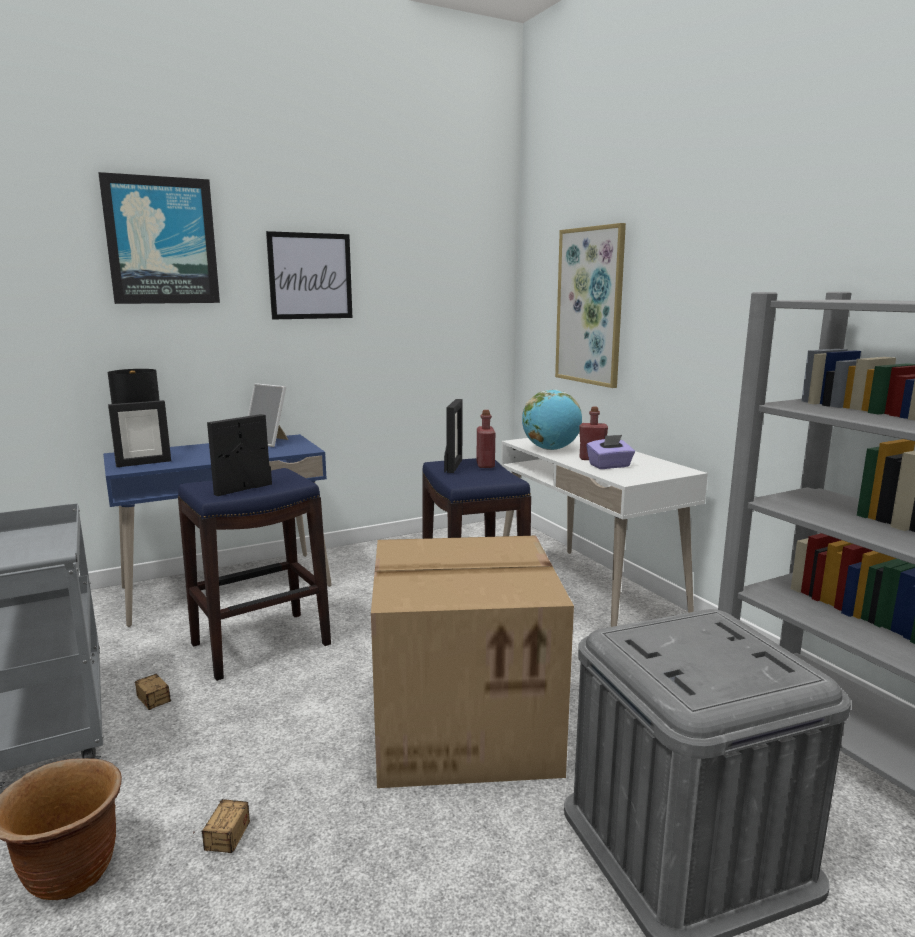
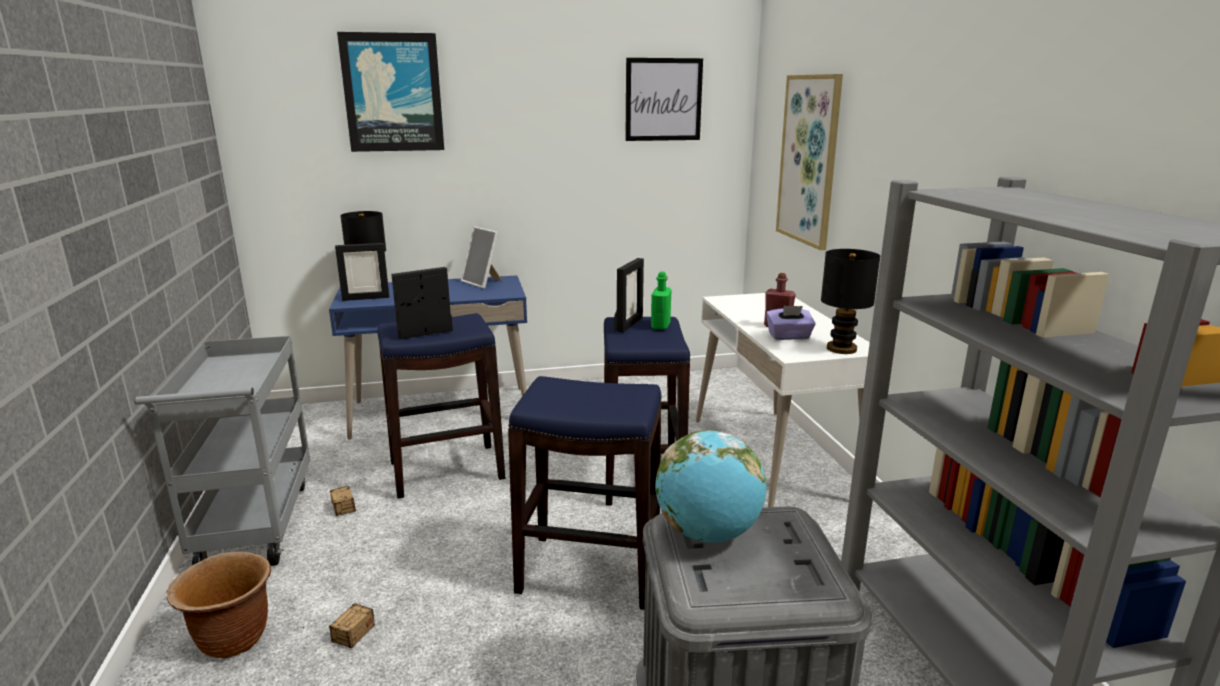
camera: 15 degrees right, 5 degrees up
(310, 276) = (532, 123): picture -> picture (663, 99)
(466, 722) = (590, 571): cardboard box -> stool
(485, 465) = (660, 325): red bottle -> green bottle
(551, 449) = (744, 311): globe -> globe (708, 534)
(664, 472) = (842, 349): none -> black table lamp

